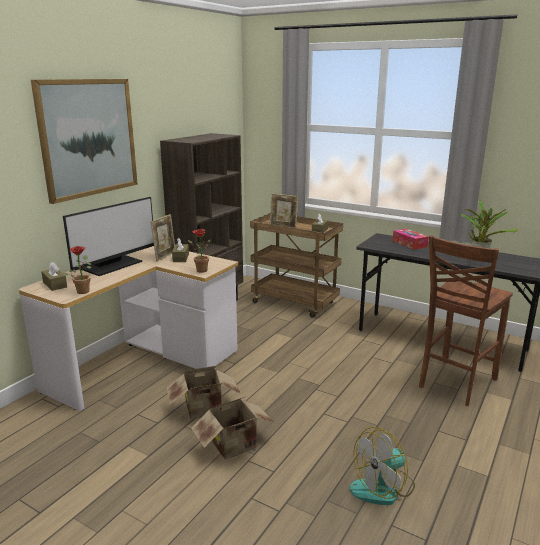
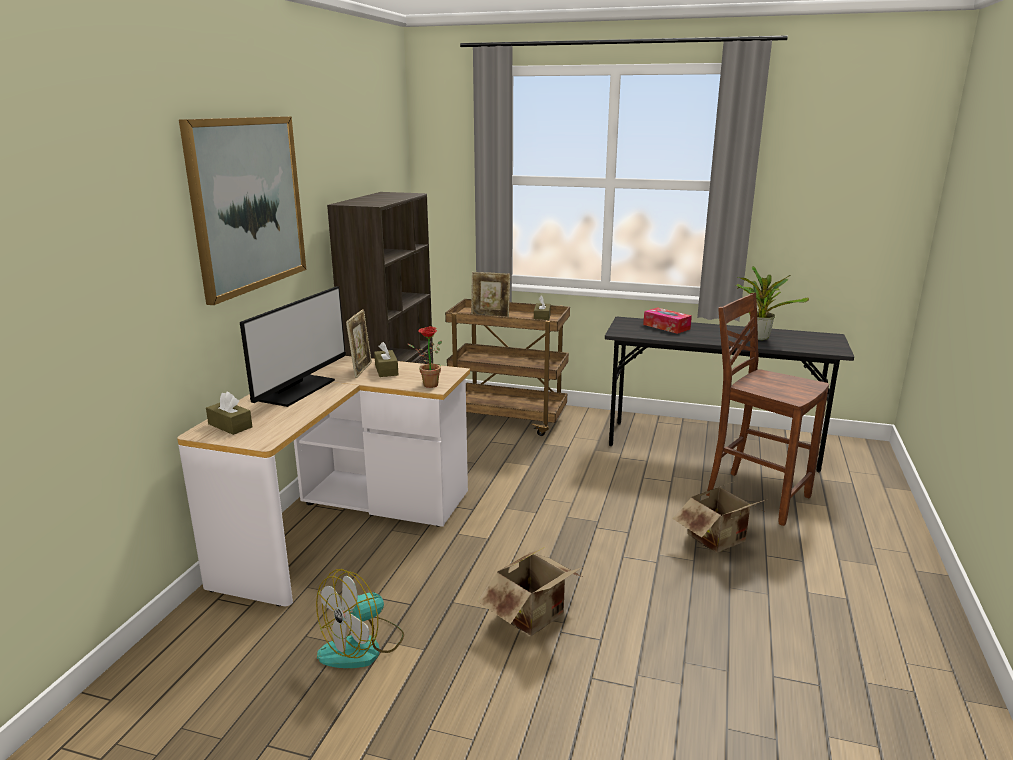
camera: 15 degrees left, 0 degrees up
(83, 290) = (281, 429): potted plant -> none
(205, 410) = (467, 577): cardboard box -> cardboard box (720, 540)
(383, 488) = (741, 634): fan -> fan (362, 647)
(455, 383) = (755, 496): brown chair -> brown chair turned 105 degrees clockwise

